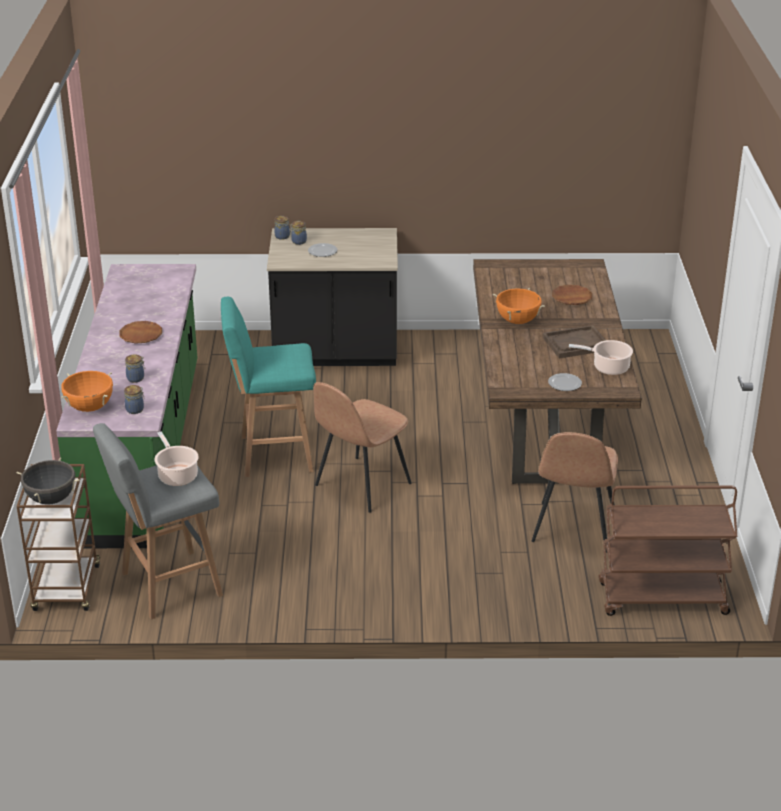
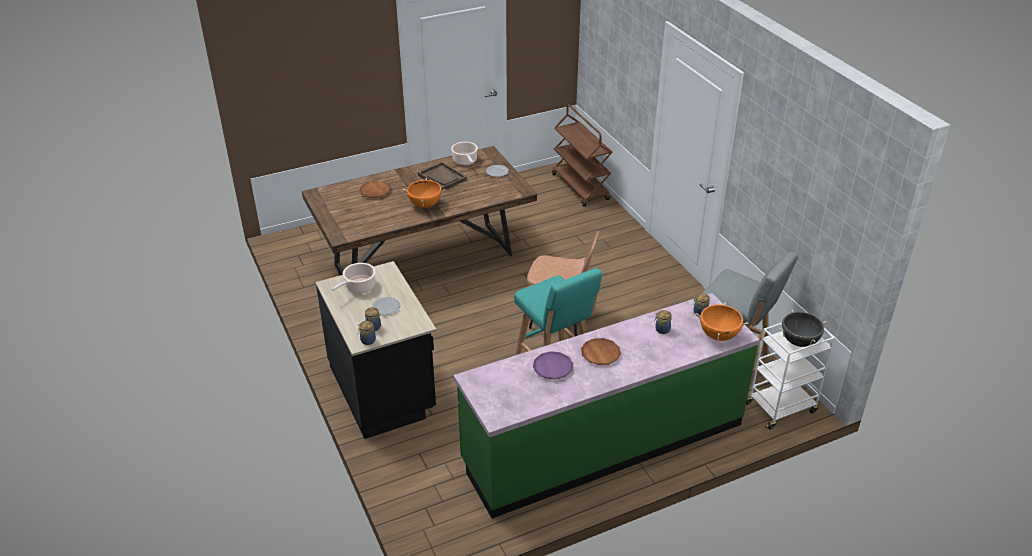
camera: 115 degrees left, 5 degrees up
(67, 589) = (781, 407): brown cart -> white cart
(150, 308) = (553, 368): none -> purple plate
(177, 475) = (730, 286): cooking pot -> cooking pot (359, 287)
(573, 529) = (541, 225): brown chair -> none

